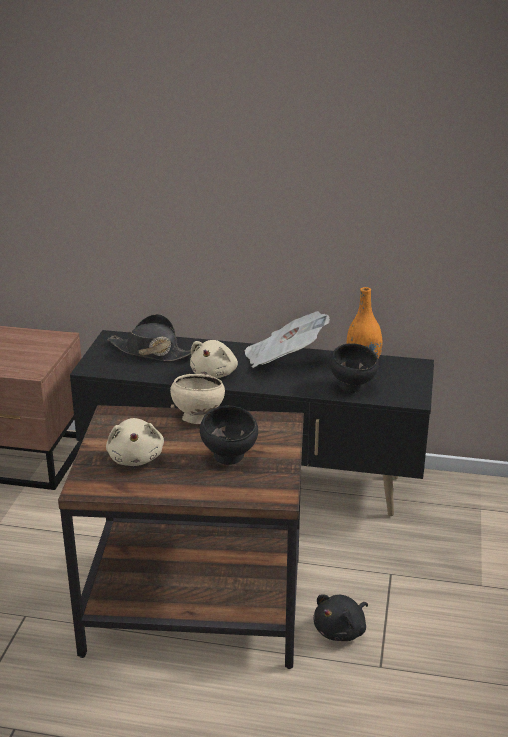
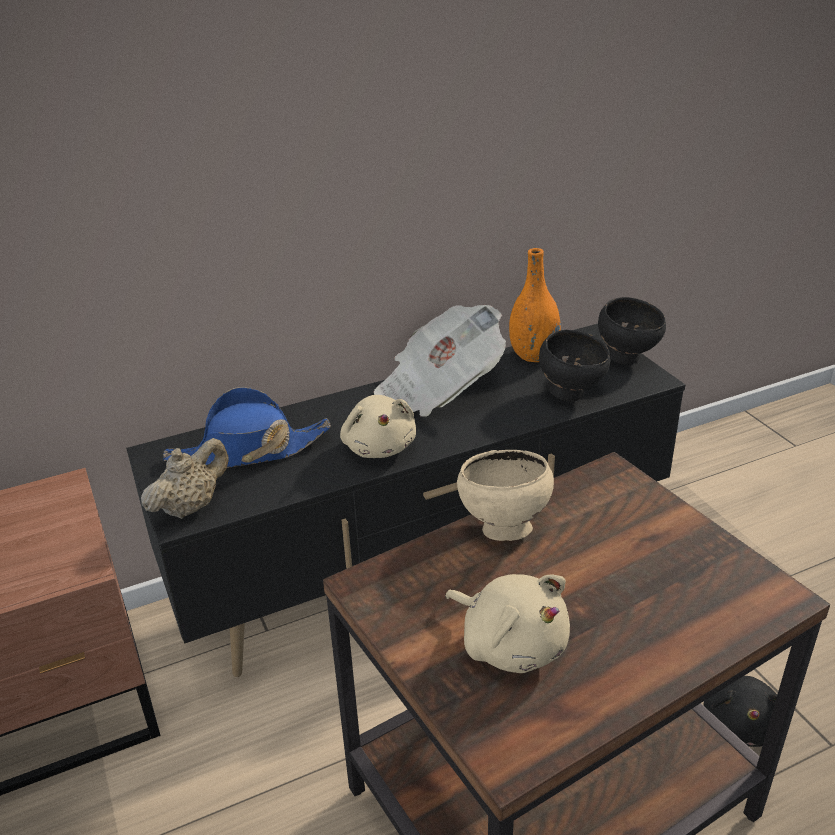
camera: 35 degrees left, 5 degrees up
(99, 365) = (191, 506): none -> beige teapot
(152, 352) = (249, 451): black hat -> blue hat
(230, 459) = (636, 570): black bowl -> black bowl (627, 358)

